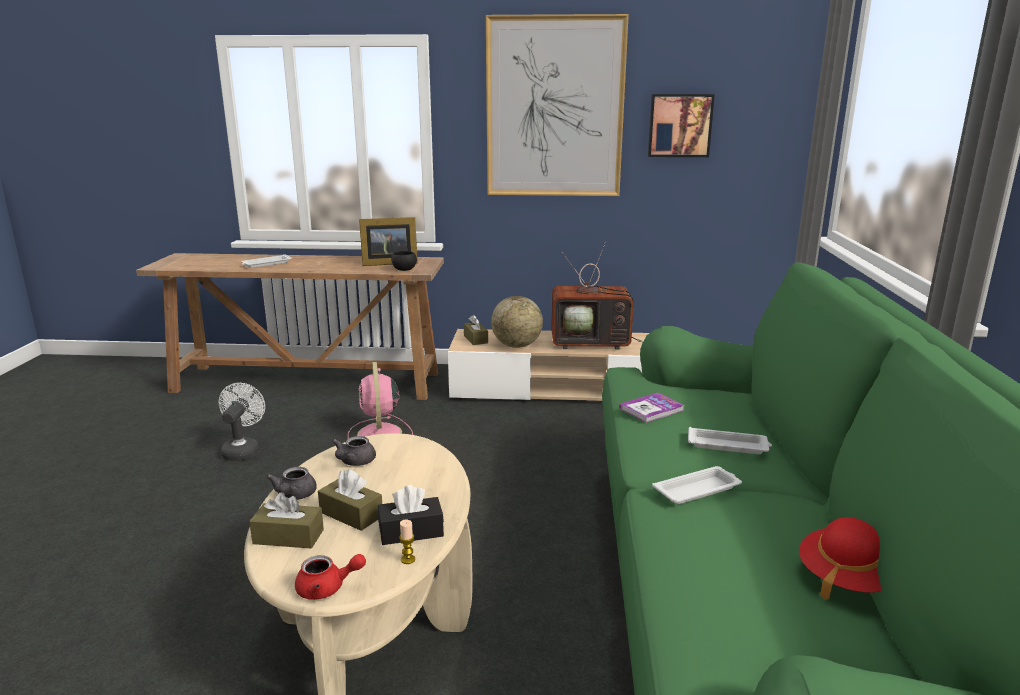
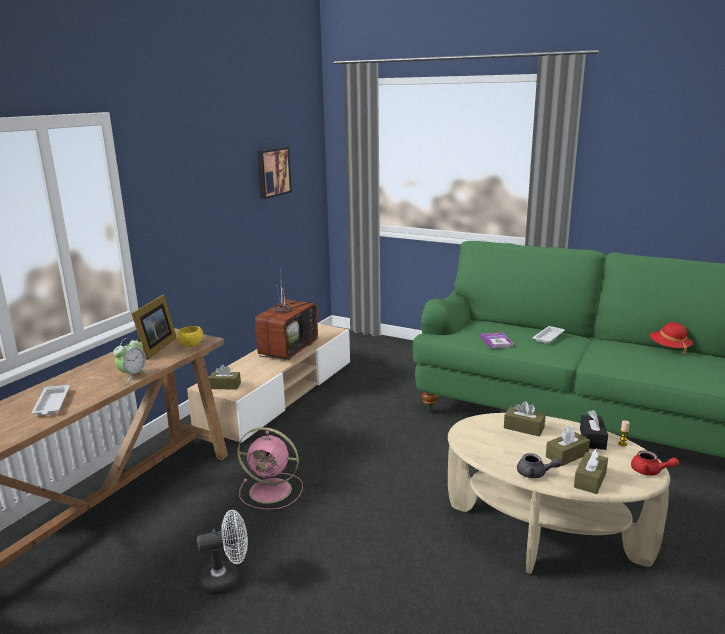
camera: 65 degrees left, 0 degrees up
(243, 450) = (227, 579): white fan -> white fan turned 135 degrees clockwise
(327, 588) = (650, 471): red teapot -> red teapot turned 105 degrees clockwise
(328, 269) = (132, 375): none -> alarm clock
(354, 462) = (493, 447): grey teapot -> none
(404, 270) = (191, 345): black bowl -> yellow bowl
(417, 476) = (523, 428): none -> brown tissue box
(516, 346) = (260, 374): globe -> none
(554, 108) = (206, 171): picture -> none
(698, 490) = (592, 354): white tray -> none

